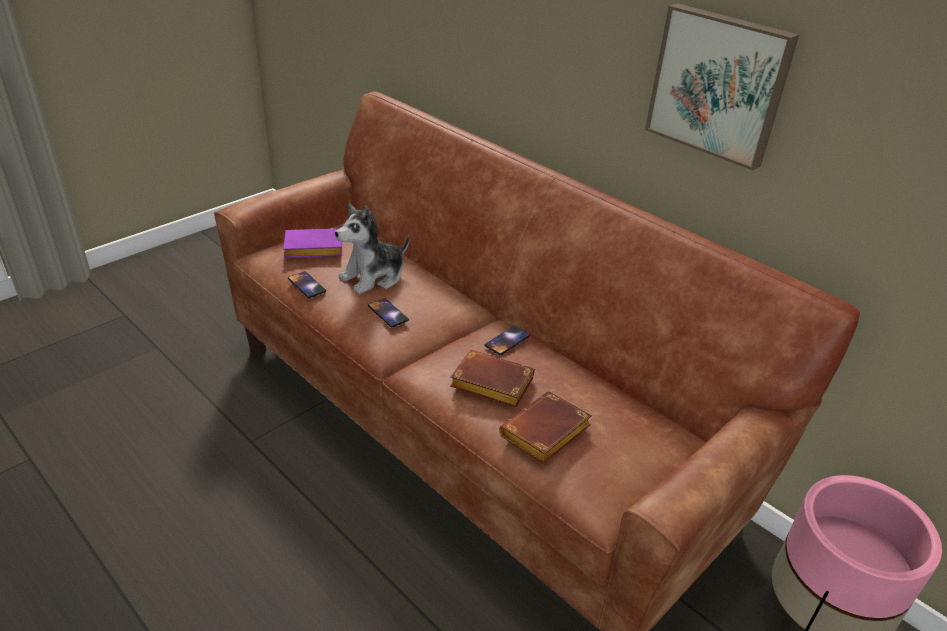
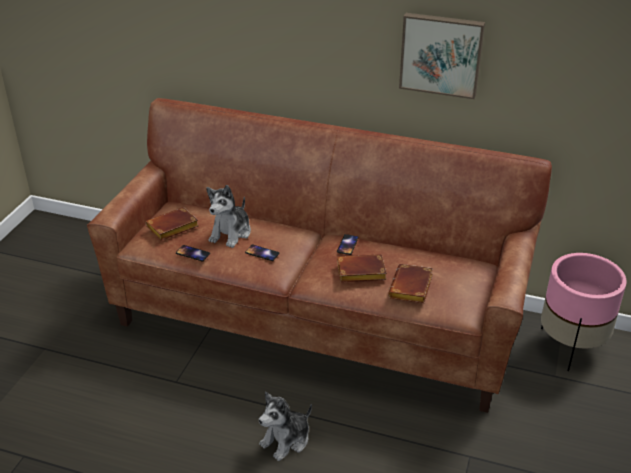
camera: 25 degrees left, 0 degrees up
(311, 577) = (286, 440): none -> plush toy
(312, 249) = (172, 228): purple book -> brown book

